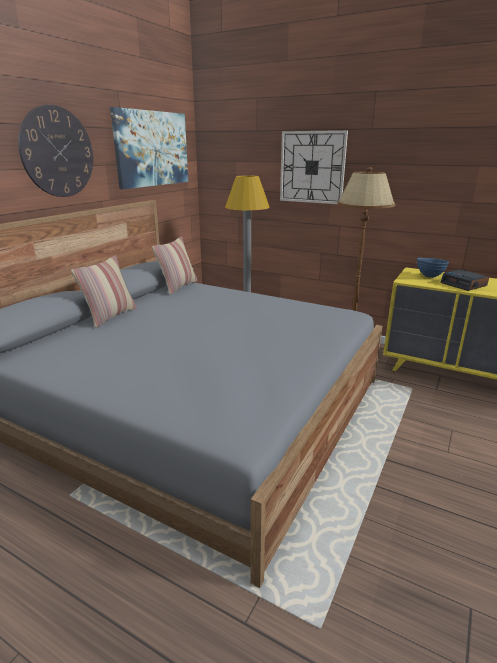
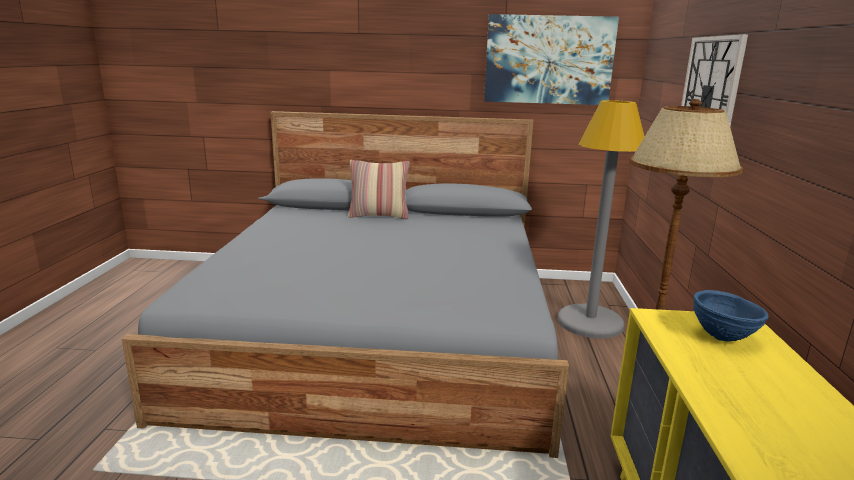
camera: 65 degrees right, 5 degrees down
(57, 152) = (412, 59): wall clock -> none
(178, 287) = (488, 220): pillow -> none
(464, 284) = (727, 374): alarm clock -> none

